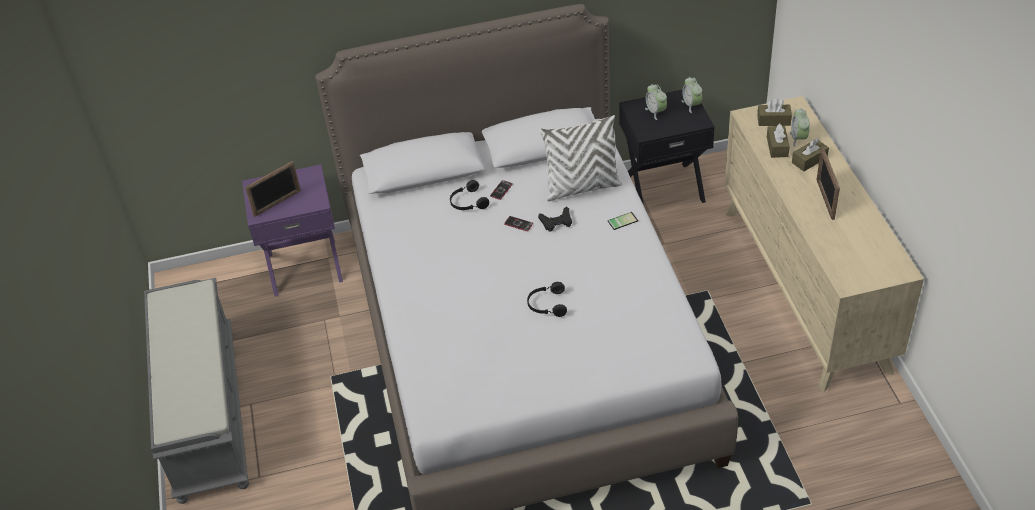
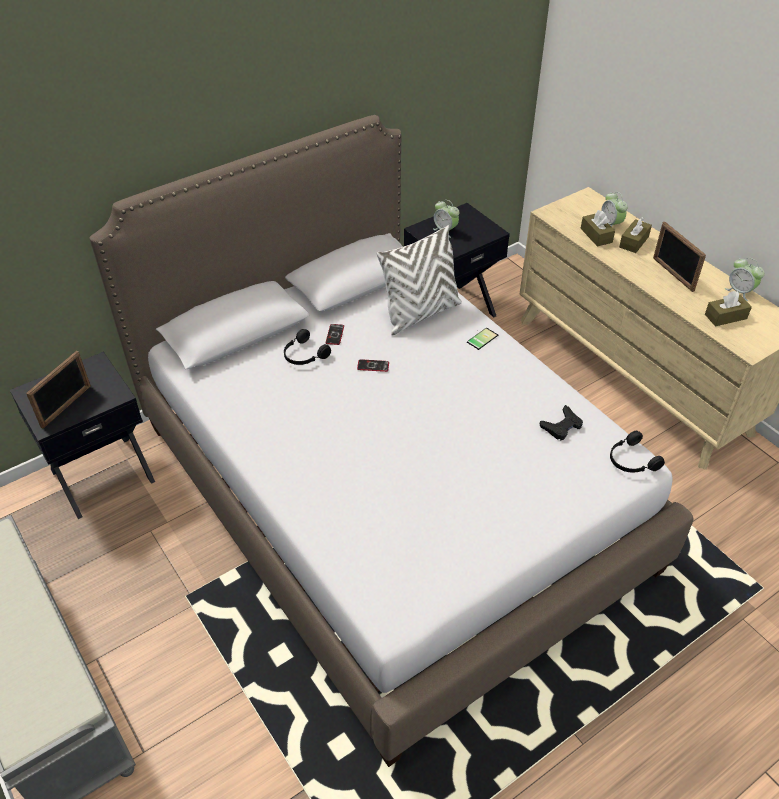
camera: 25 degrees left, 0 degrees up
(304, 265) = (102, 474): purple nightstand -> black nightstand
(546, 304) = (452, 446): black headphones -> black headphones (631, 460)
(556, 222) = (413, 355): black game controller -> black game controller (562, 426)
(691, 105) = (476, 218): alarm clock -> alarm clock (740, 291)
(773, 120) = (577, 213): brown tissue box -> brown tissue box (725, 316)

